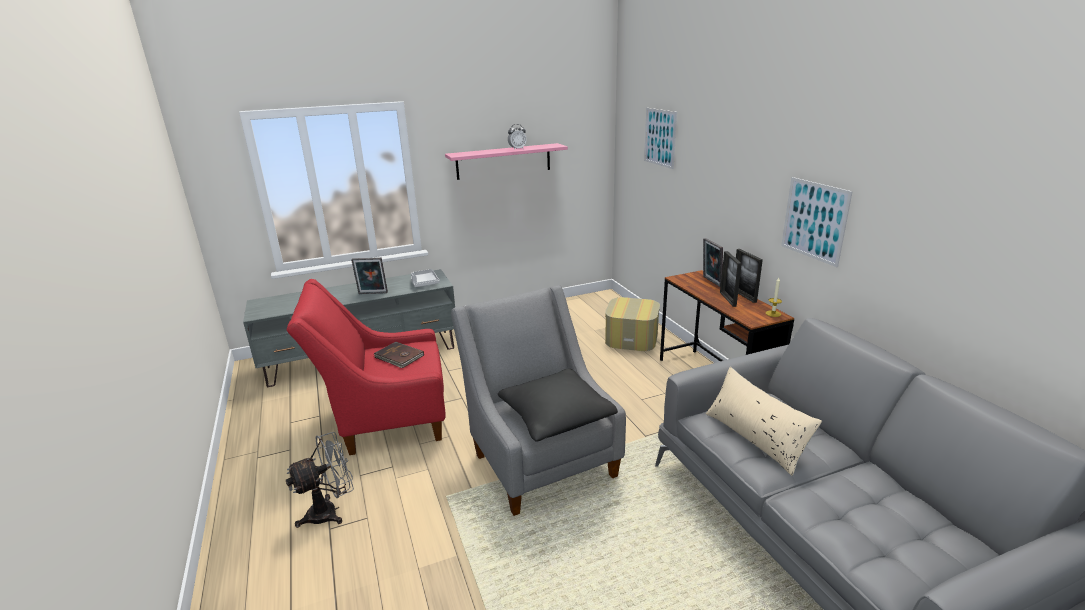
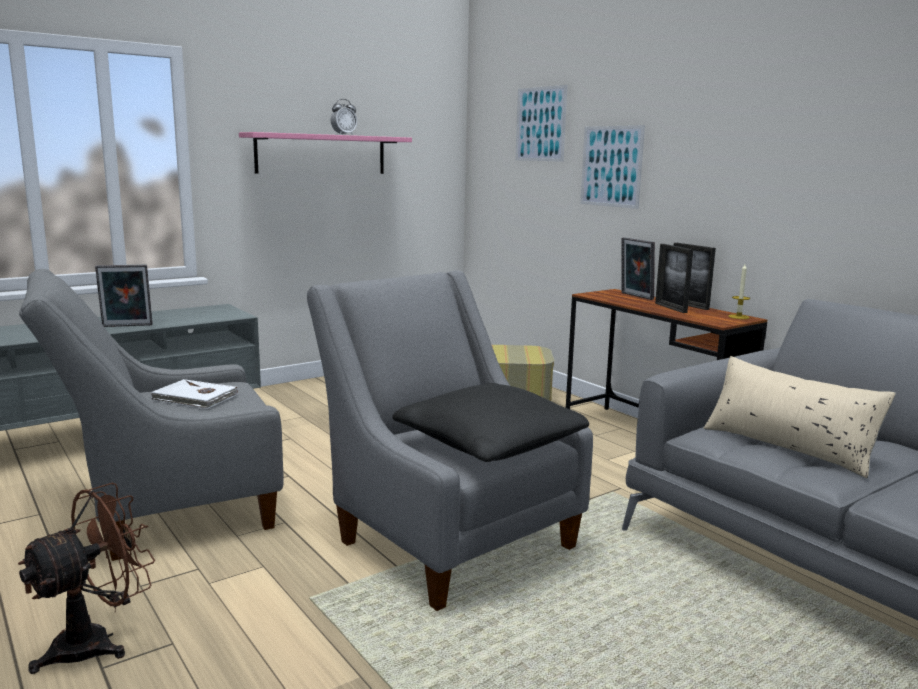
camera: 15 degrees left, 10 degrees down
(330, 511) = (97, 642): grey fan -> brown fan
(385, 419) = (165, 510): red armchair -> grey armchair
(399, 357) = (194, 398): brown book -> white book
(424, 283) = (209, 315): grey tray -> none
(814, 220) = (789, 181): picture -> picture (611, 166)

